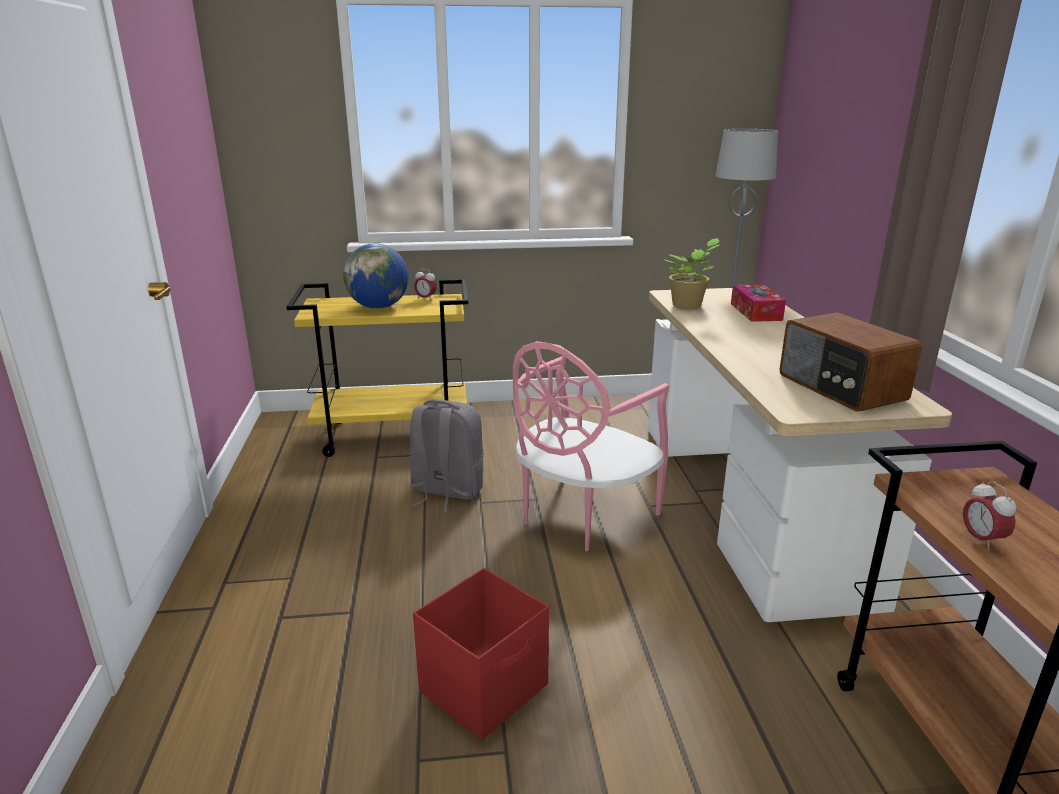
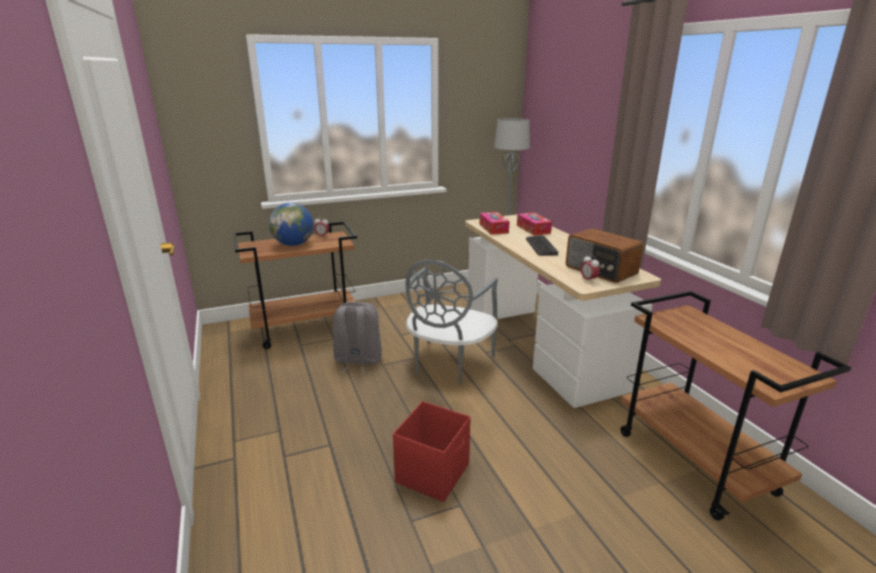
camera: 15 degrees left, 0 degrees up
(394, 435) = (306, 329): yellow cart -> brown cart
(581, 515) = (448, 363): pink chair -> grey chair
(688, 306) = (493, 228): potted plant -> tissue box
(753, 339) = (541, 246): none -> keyboard
(981, 540) = (698, 343): alarm clock -> alarm clock (588, 280)

